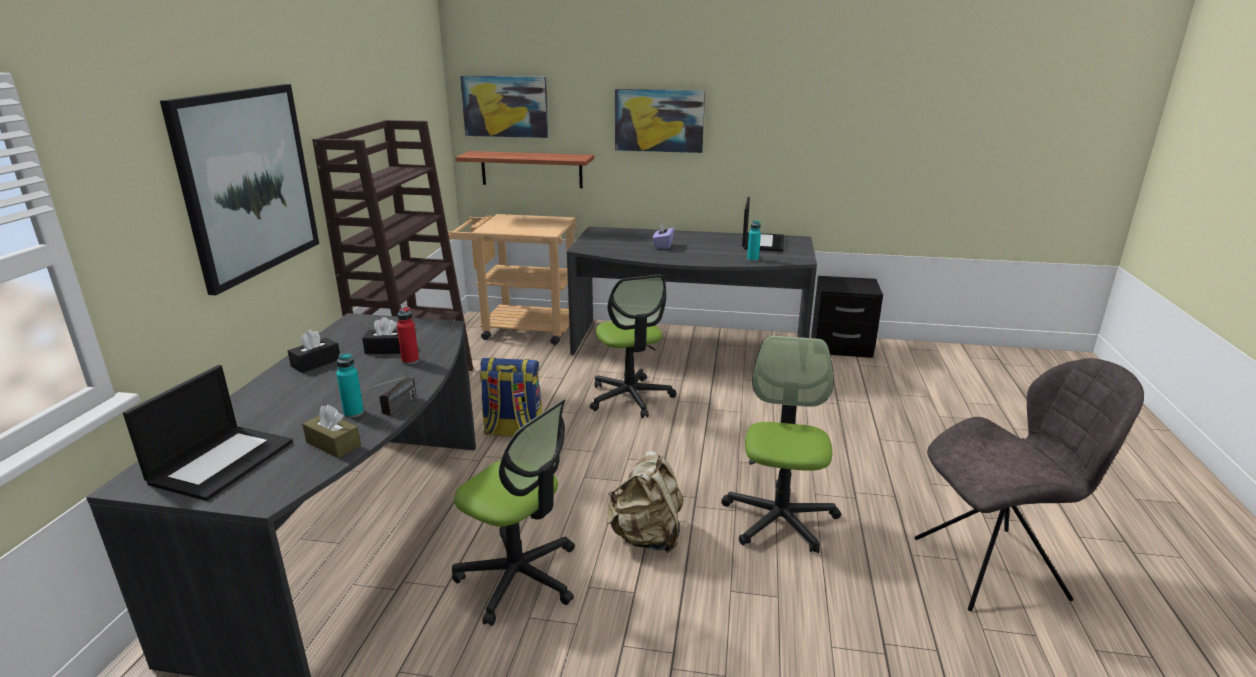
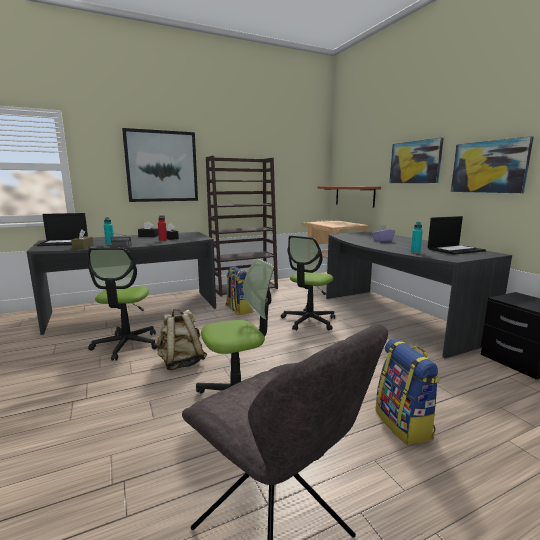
camera: 55 degrees right, 10 degrees down
(505, 106) = (348, 161): picture -> picture (488, 167)
(893, 446) = (404, 424): none -> backpack

